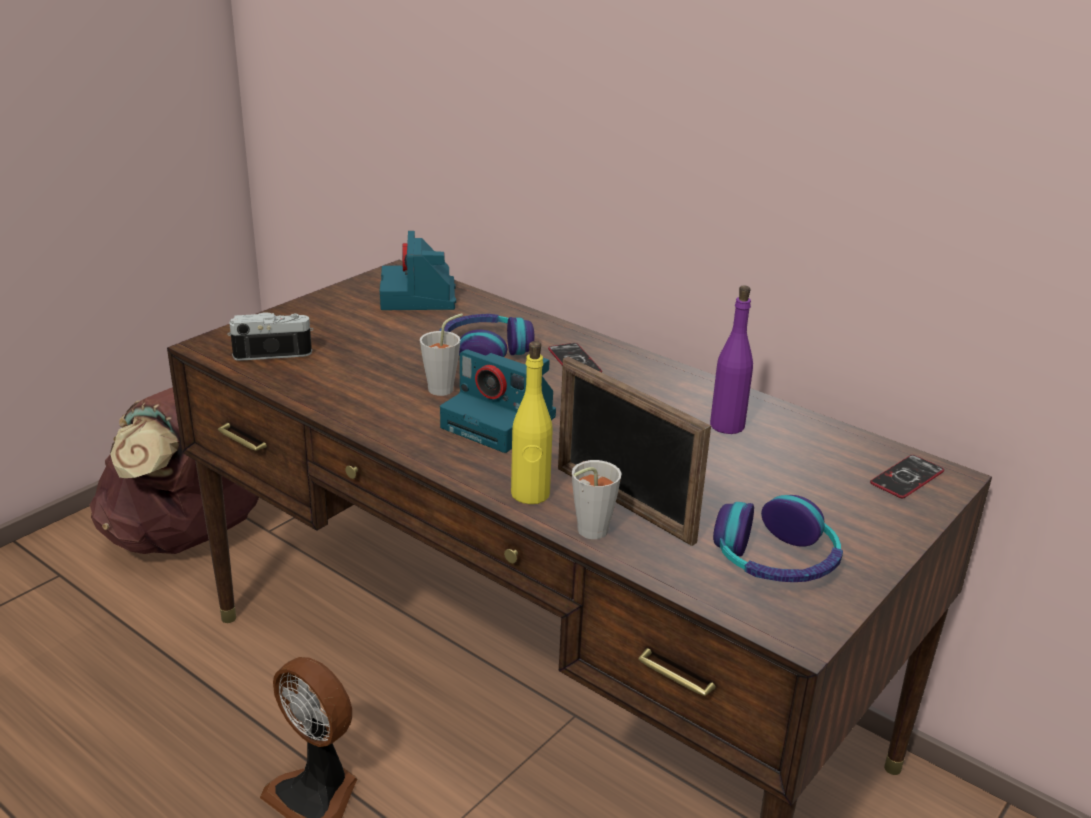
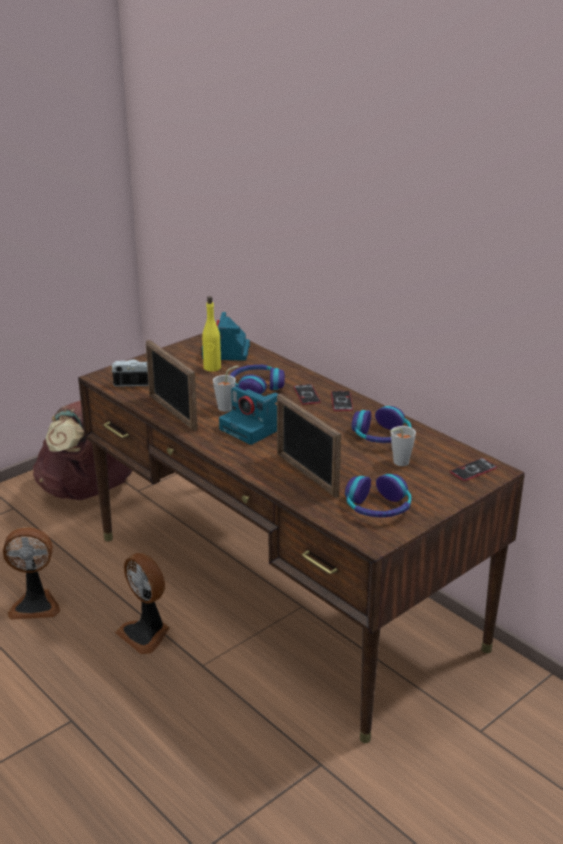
camera: 10 degrees right, 0 degrees up
(109, 754) = (35, 604): none -> fan
(348, 402) = (172, 413): none -> picture frame
(530, 494) = (258, 467): yellow bottle -> yellow bottle (212, 368)
(587, 533) = (282, 488): grey cup -> grey cup (398, 463)
(636, 370) = (341, 402): none -> phone
(726, 425) = (382, 436): purple bottle -> headphones

